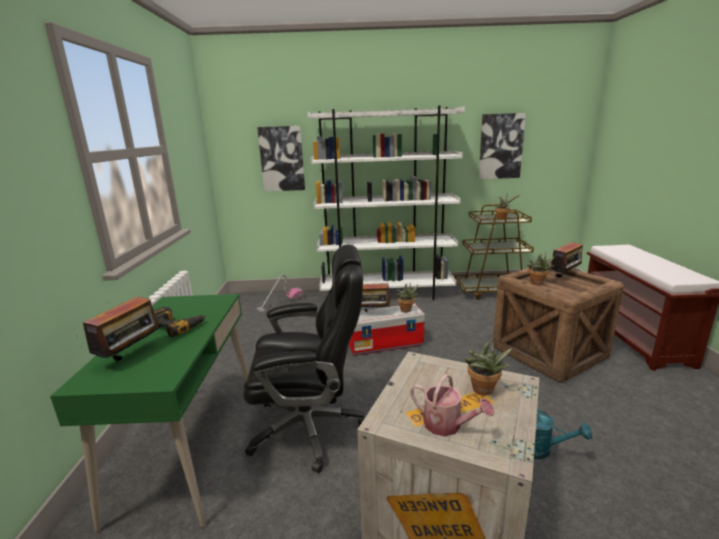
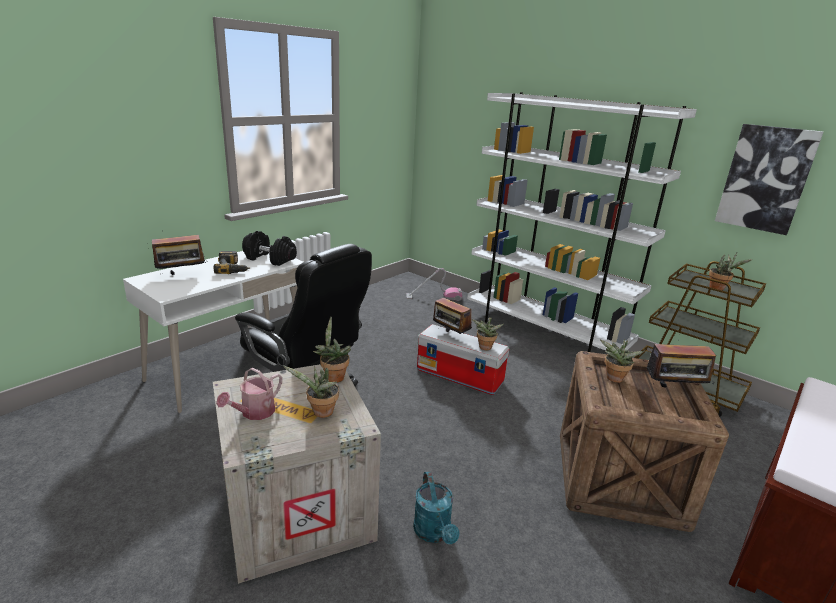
camera: 40 degrees right, 5 degrees up
(189, 449) = (230, 368): green desk -> white desk
(198, 304) = (270, 259): none -> black dumbbell
(282, 159) = (477, 142): picture -> none
(430, 364) = (333, 376): none -> potted plant
(447, 425) = (254, 413): watering can -> watering can turned 45 degrees clockwise

